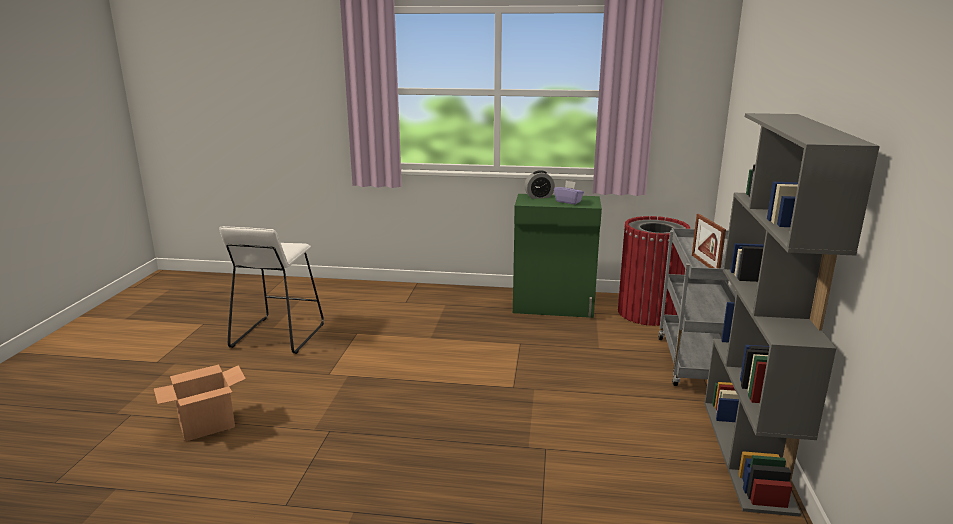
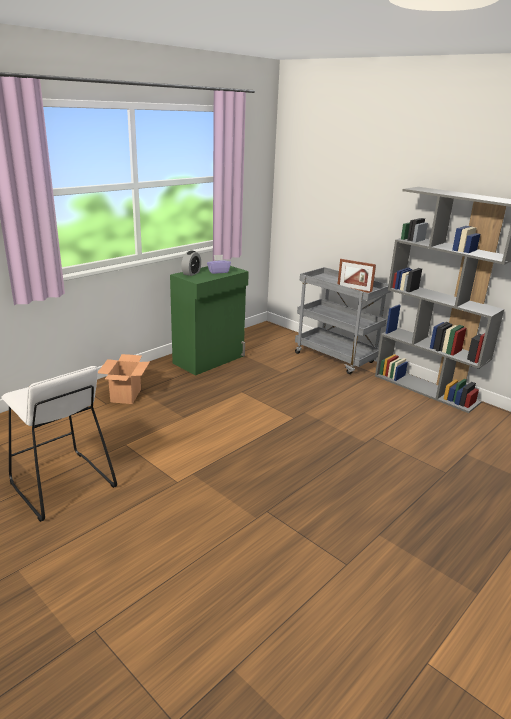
camera: 55 degrees left, 5 degrees up
(206, 426) = (183, 578): cardboard box -> cardboard box (126, 395)
(648, 313) = (262, 340): red trash can -> none

